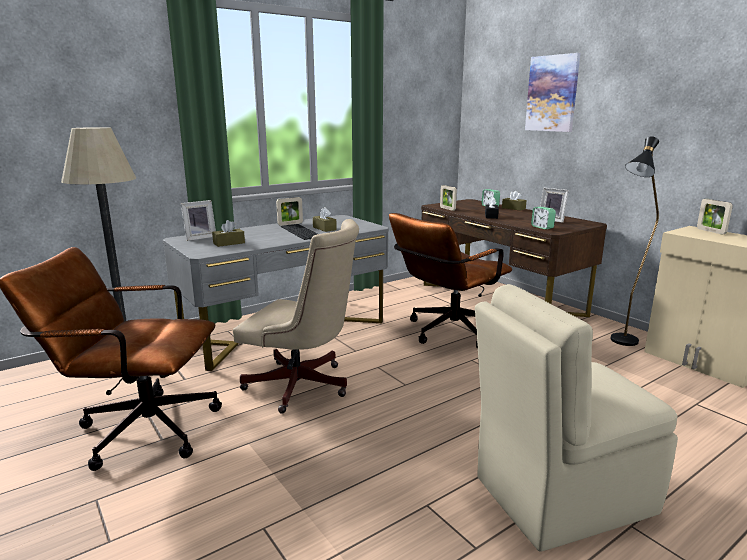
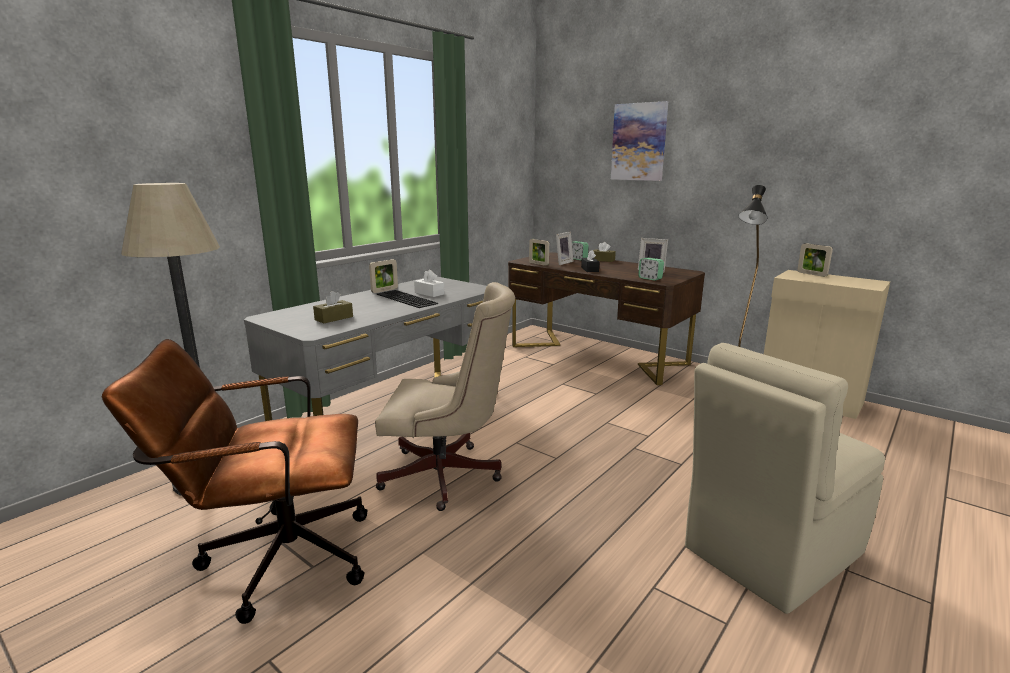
camera: 15 degrees left, 0 degrees up
(199, 237) = (290, 314): picture frame -> picture frame (562, 263)
(324, 228) = (429, 293): brown tissue box -> white tissue box
(447, 333) = (566, 396): brown office chair -> none

